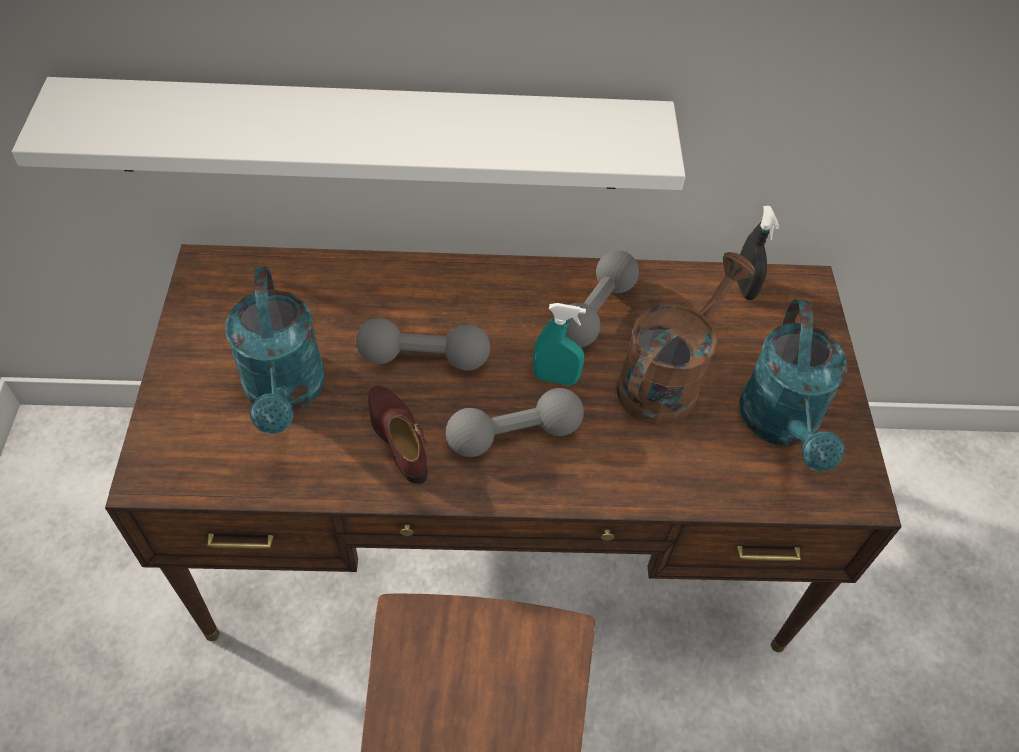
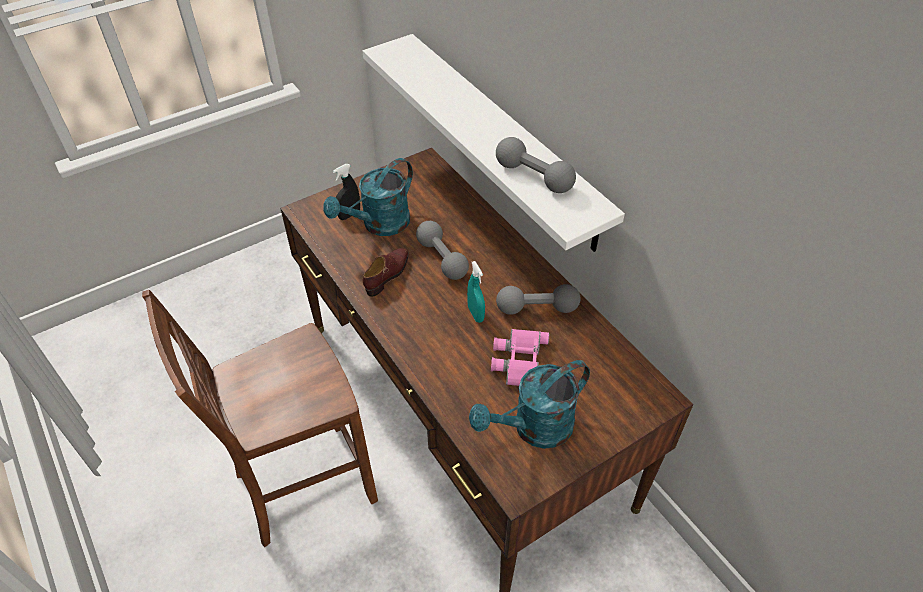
camera: 60 degrees right, 5 degrees down
(514, 435) = (425, 315): grey dumbbell -> grey dumbbell (533, 176)
(666, 379) = (519, 360): brown watering can -> pink binoculars
(744, 287) = (626, 367): black spray bottle -> black spray bottle (349, 215)

